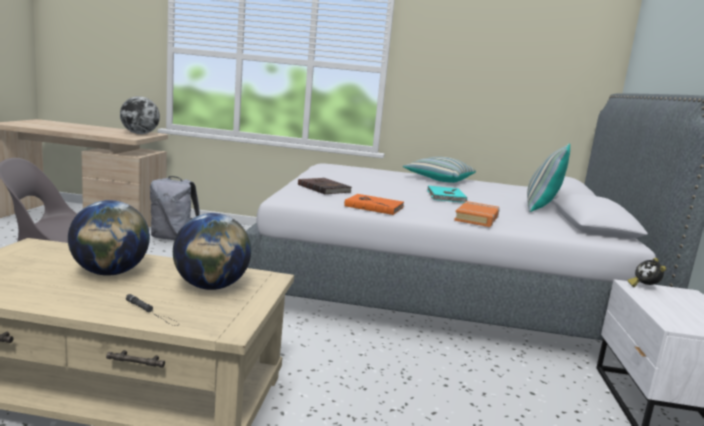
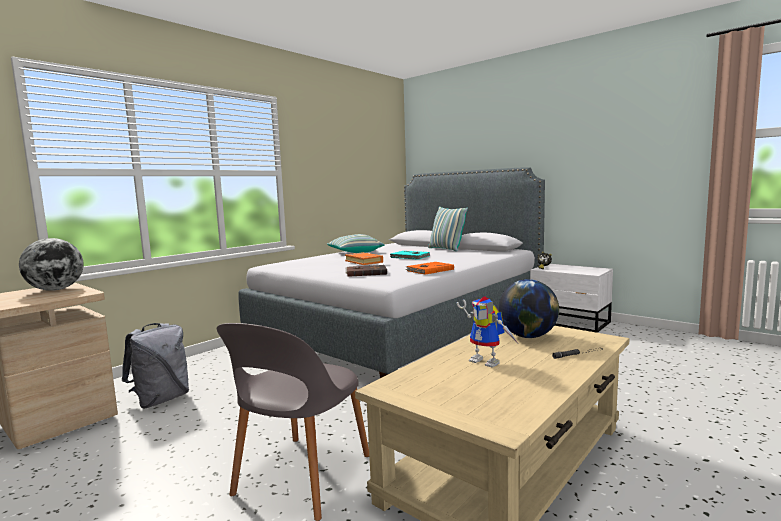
camera: 55 degrees left, 5 degrees down
(110, 273) = (488, 361): globe -> toy robot
(477, 218) = (468, 259): orange book -> orange book (364, 261)

